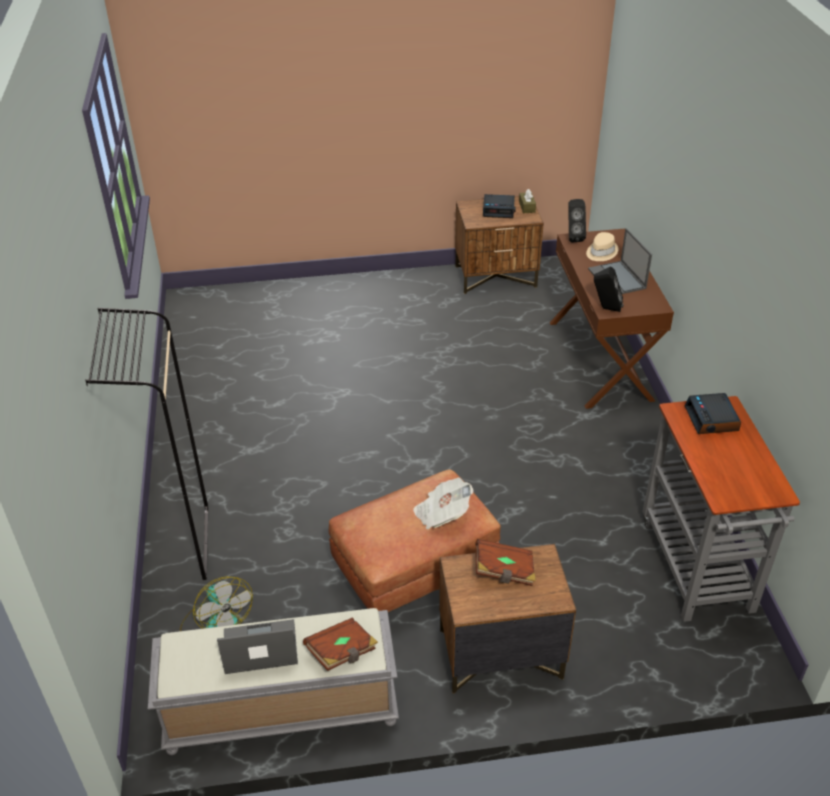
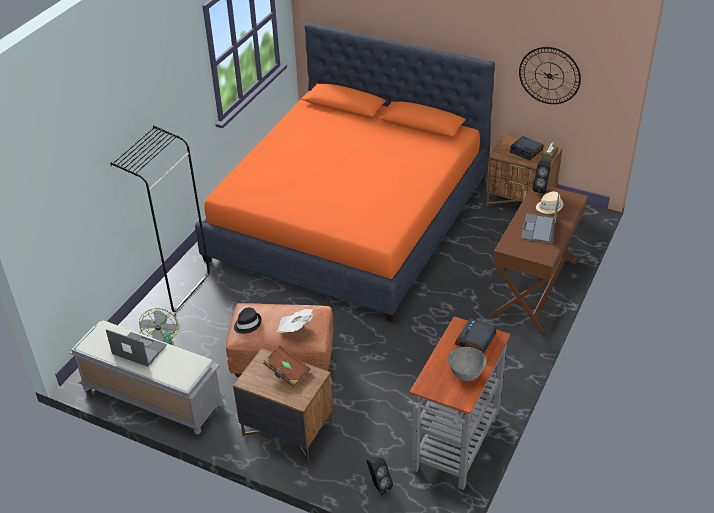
camera: 35 degrees right, 0 degrees up
(327, 366) = (350, 218): none -> orange bed
(342, 652) = (174, 372): brown book -> none
(377, 538) = (247, 324): none -> black hat
(508, 107) = (549, 75): none -> wall clock
(606, 308) = (507, 245): black speaker -> black speaker (378, 486)
(748, 462) = (466, 374): none -> grey bowl

